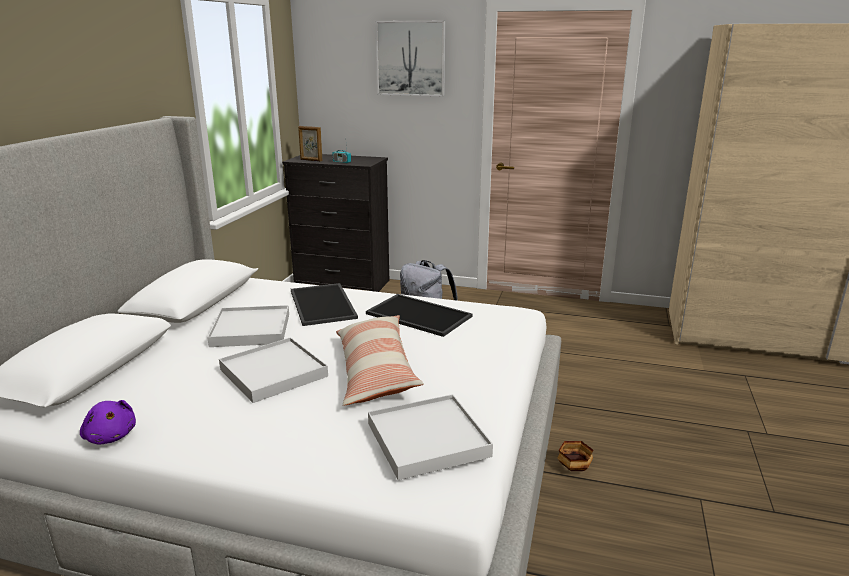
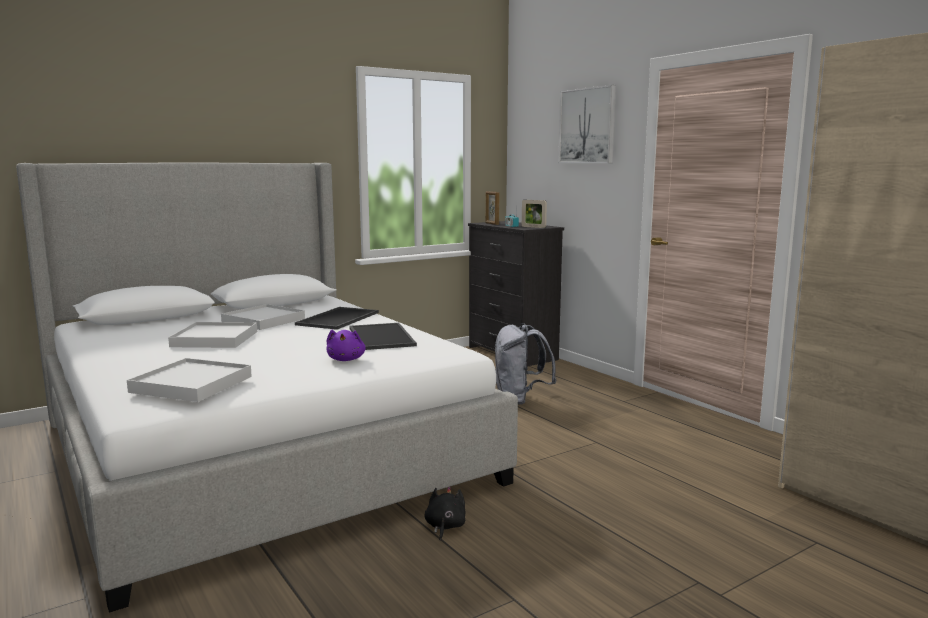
camera: 40 degrees right, 10 degrees down
(111, 436) = (87, 342): purple plush toy -> purple plush toy (346, 359)
(364, 161) = (533, 227): none -> picture frame
(375, 371) = (267, 353): pillow -> none
(573, 468) = (444, 527): bowl -> black plush toy

